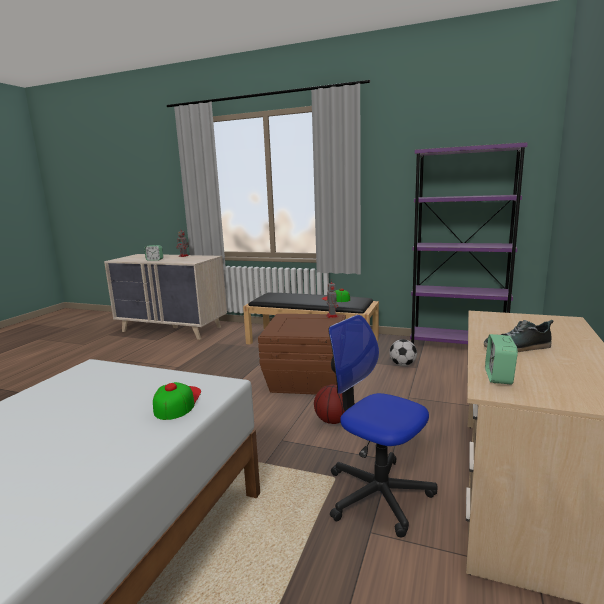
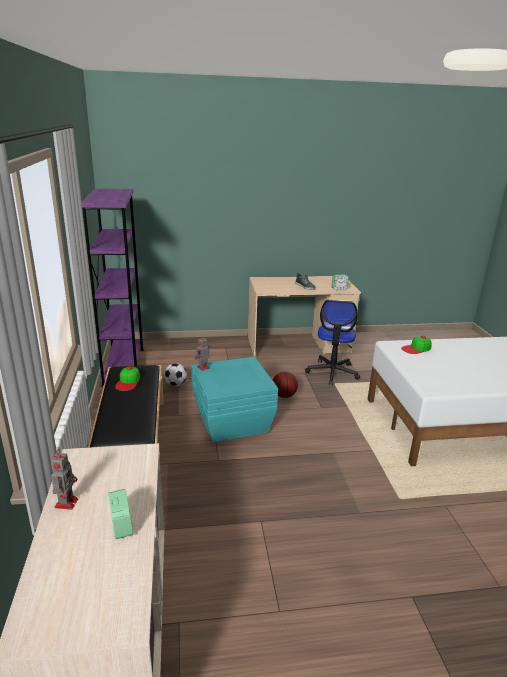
camera: 120 degrees left, 10 degrees up
(307, 379) = (231, 421): brown storage box -> turquoise storage box

